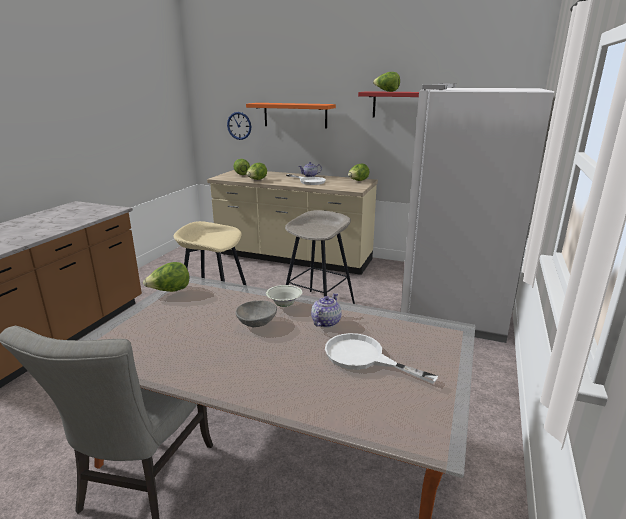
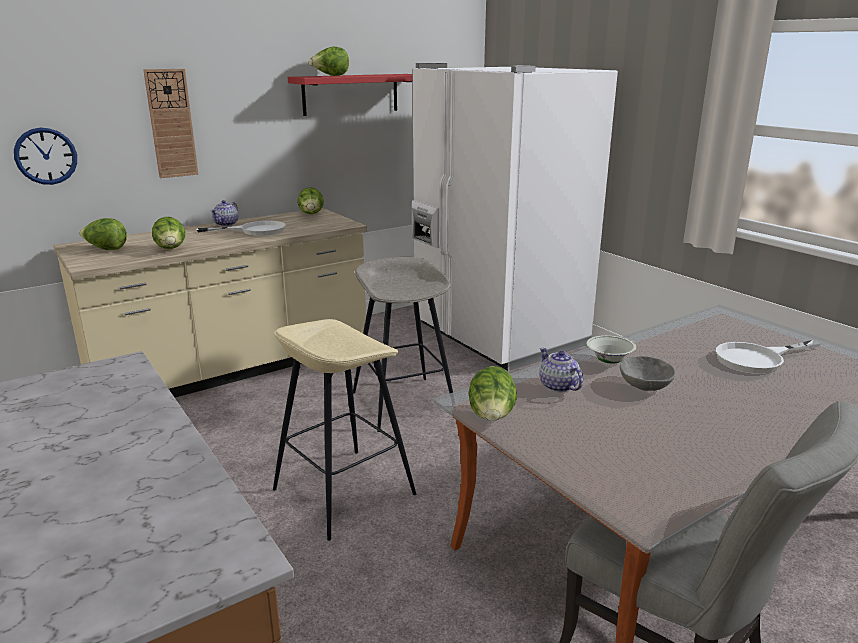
camera: 55 degrees left, 0 degrees up
(295, 115) = (171, 124): orange shelf -> wall clock
(325, 322) = (671, 354): teapot -> teapot (558, 386)

